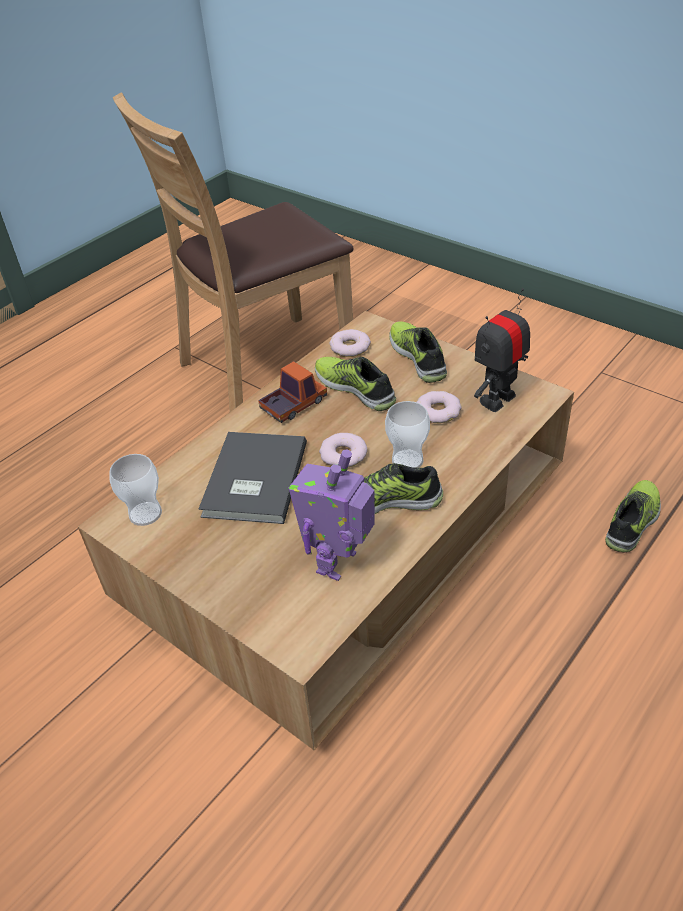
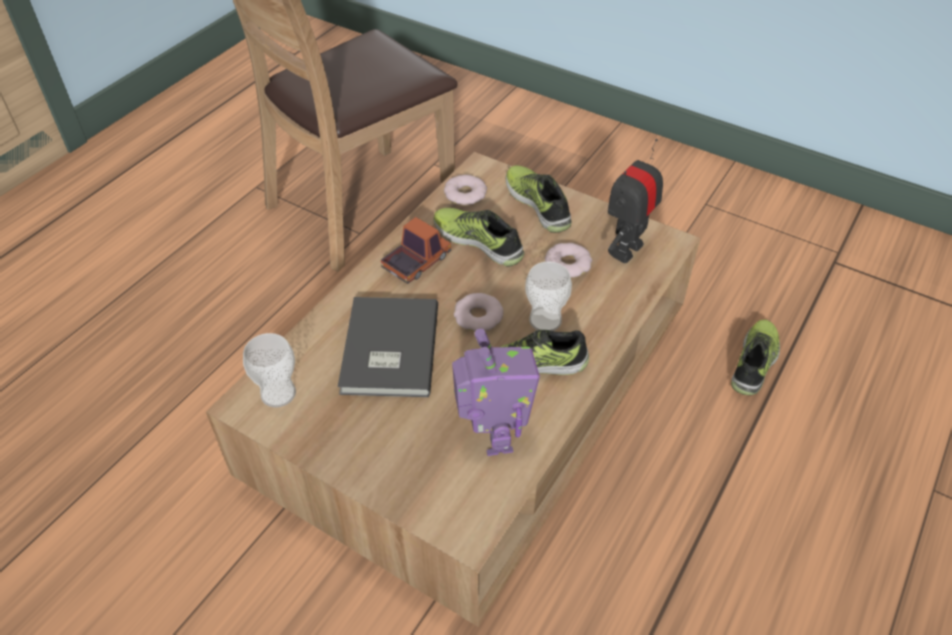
camera: 10 degrees left, 5 degrees up
(339, 563) = (493, 437): toy robot -> toy robot turned 150 degrees clockwise

